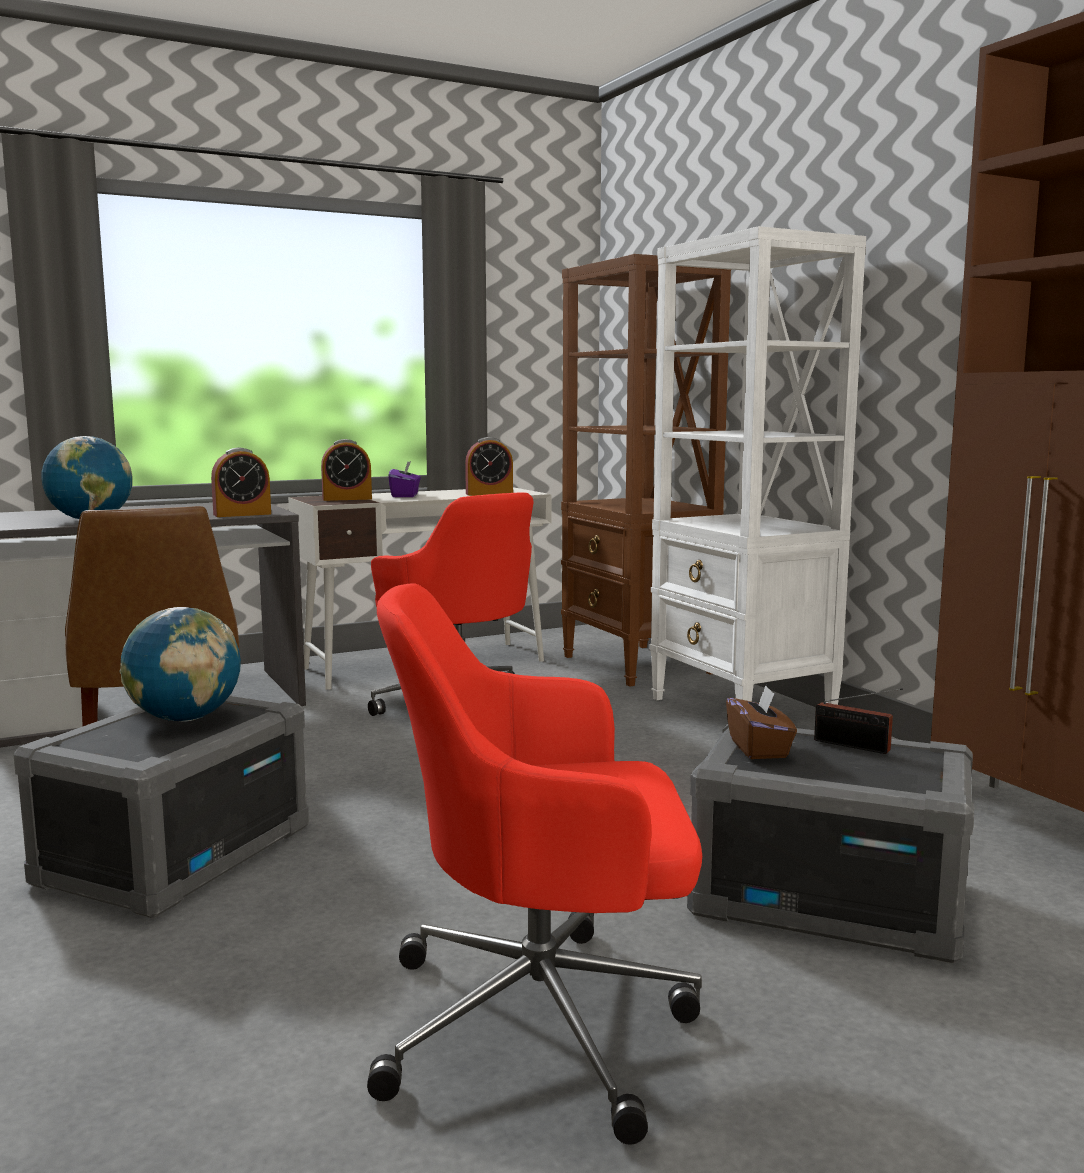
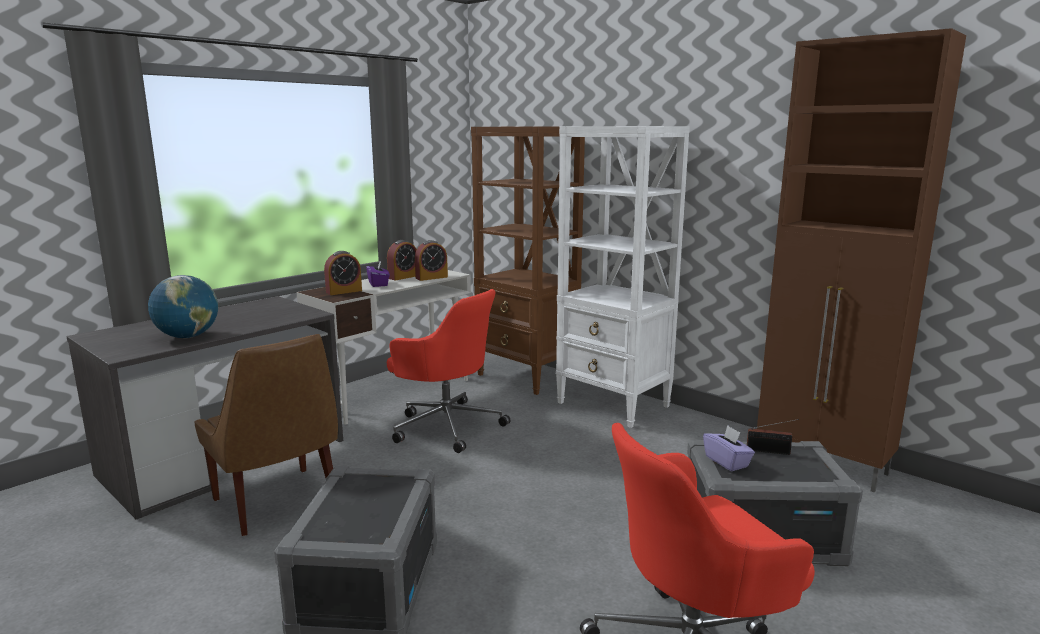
camera: 20 degrees left, 5 degrees up
(185, 719) = (366, 496): globe -> none
(242, 514) = (294, 318): alarm clock -> alarm clock (403, 277)
(759, 748) = (727, 462): brown tissue box -> purple tissue box

